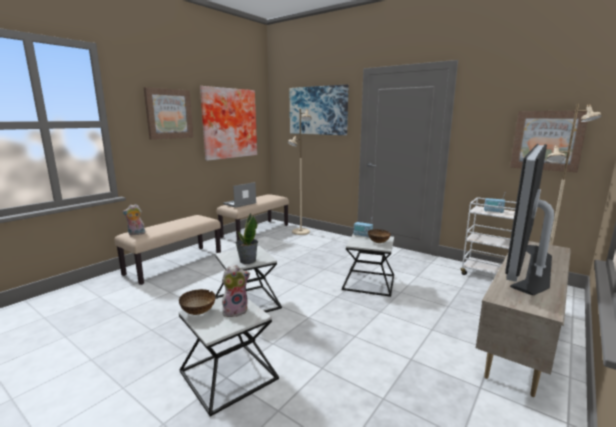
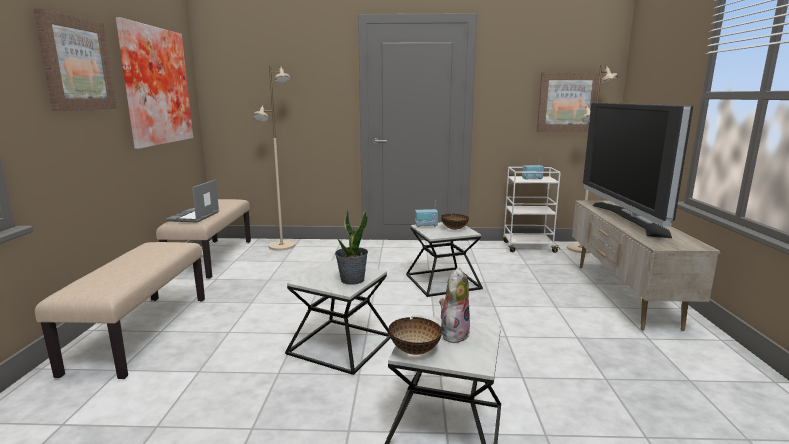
camera: 35 degrees left, 0 degrees up
(136, 234) = (90, 289): plush toy -> none
(318, 110) = (289, 69): picture -> none

